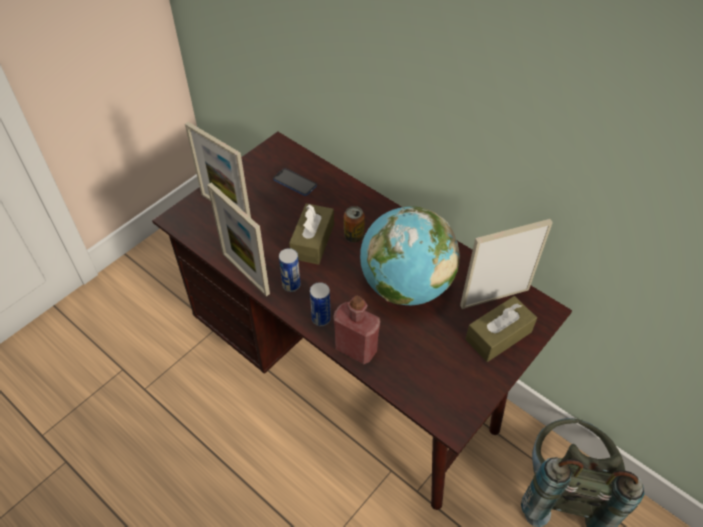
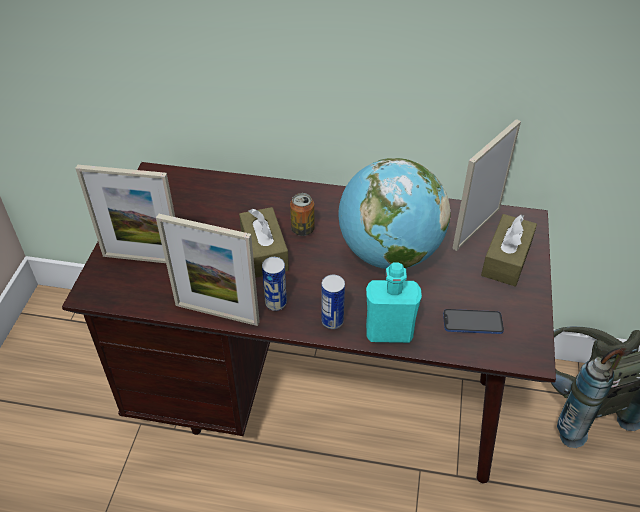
camera: 30 degrees left, 5 degrees down
(295, 183) = (201, 204): phone -> phone (472, 322)
(356, 349) = (389, 332): red bottle -> turquoise bottle

